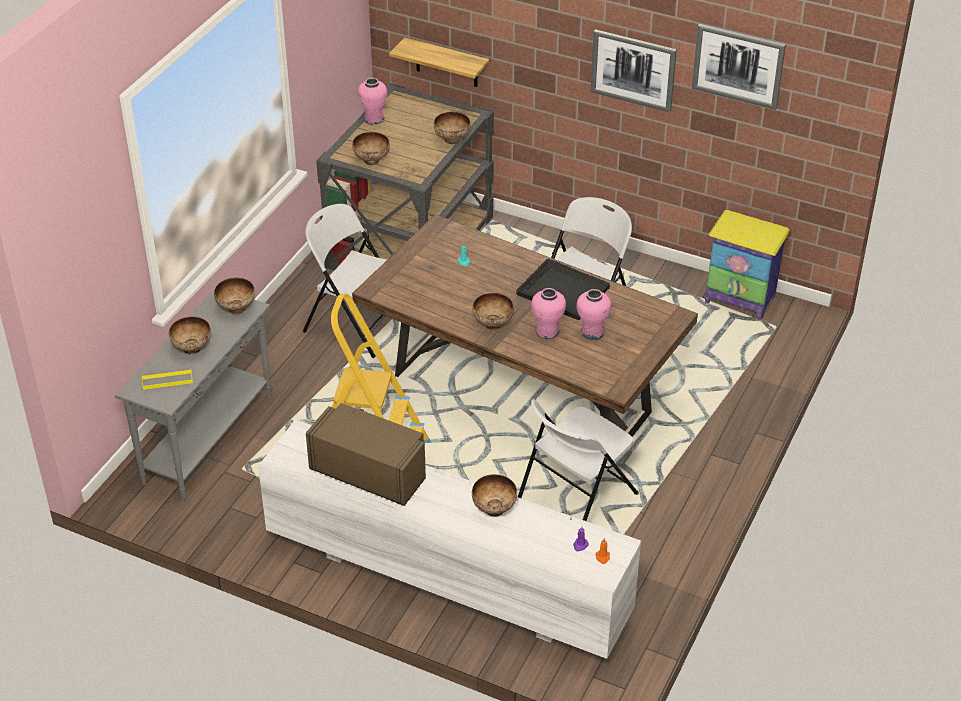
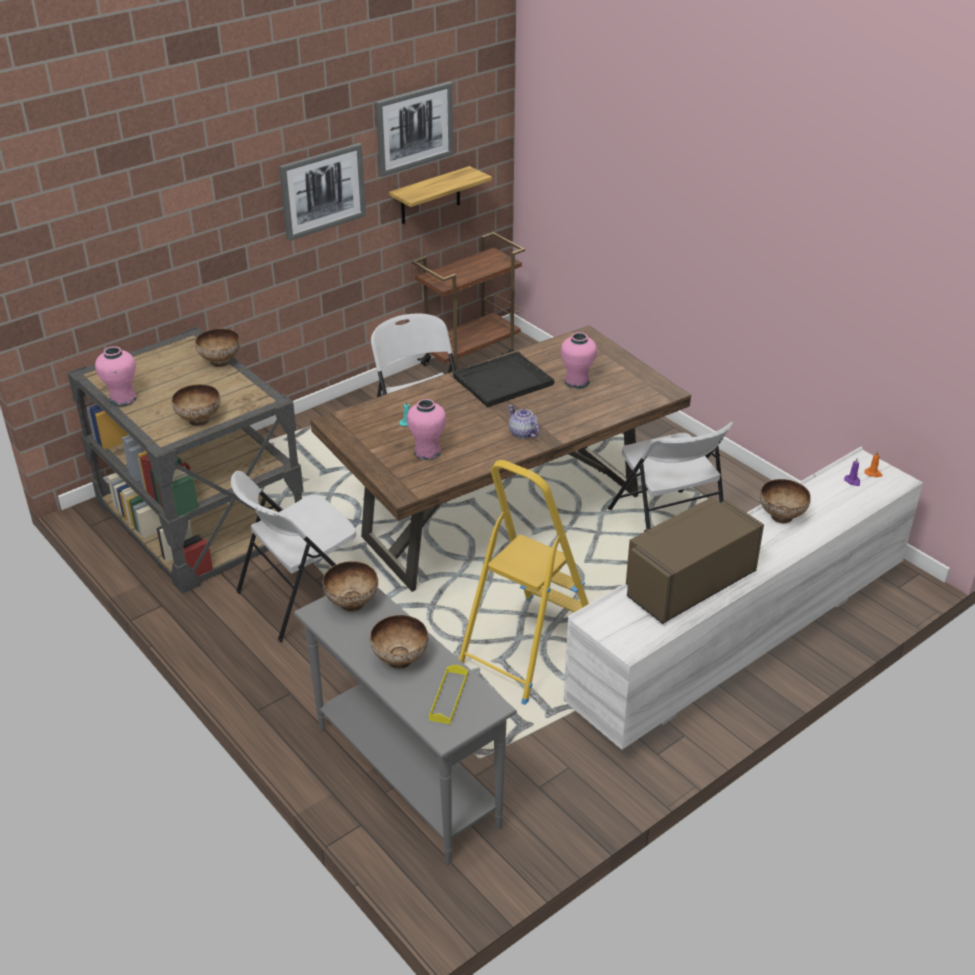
camera: 65 degrees left, 5 degrees down
(446, 63) = (123, 307): shelf -> shelf (430, 196)
(492, 324) = (523, 433): bowl -> teapot
(547, 331) = (557, 405): pink vase -> pink vase (427, 452)
(740, 301) = (470, 361): nightstand -> brown cart

